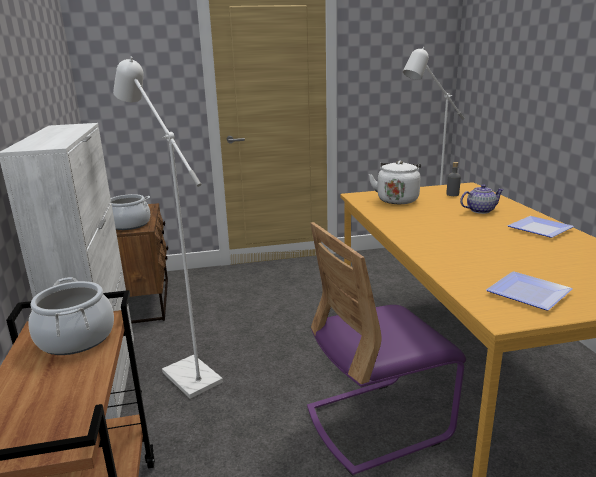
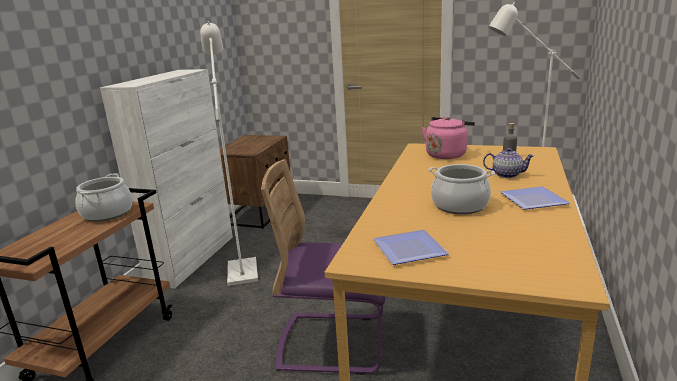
camera: 30 degrees right, 0 degrees up
(129, 224) = (246, 149): cooking pot -> cooking pot (460, 205)
(397, 199) = (447, 154): white kettle -> pink kettle

